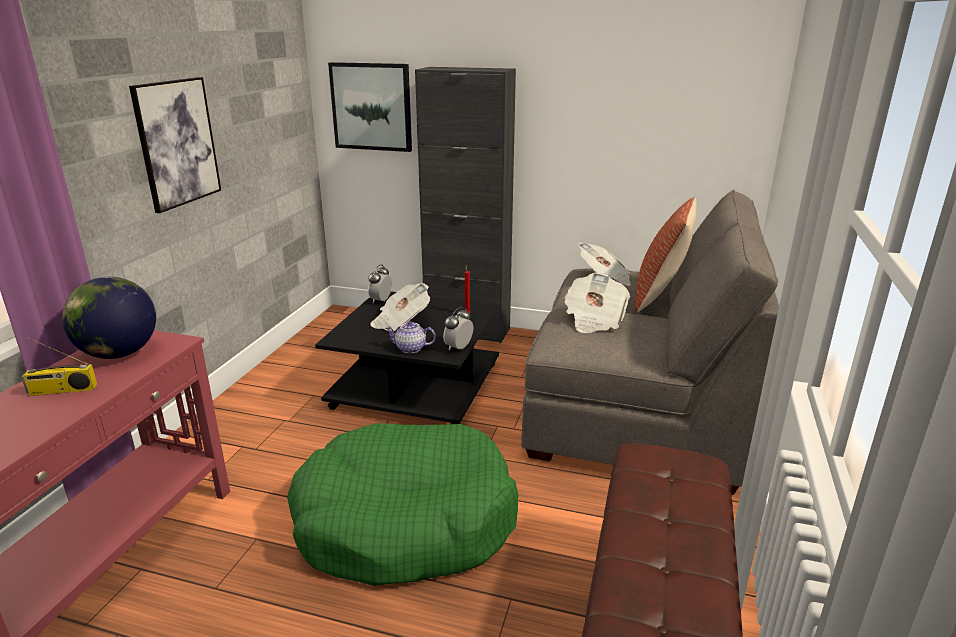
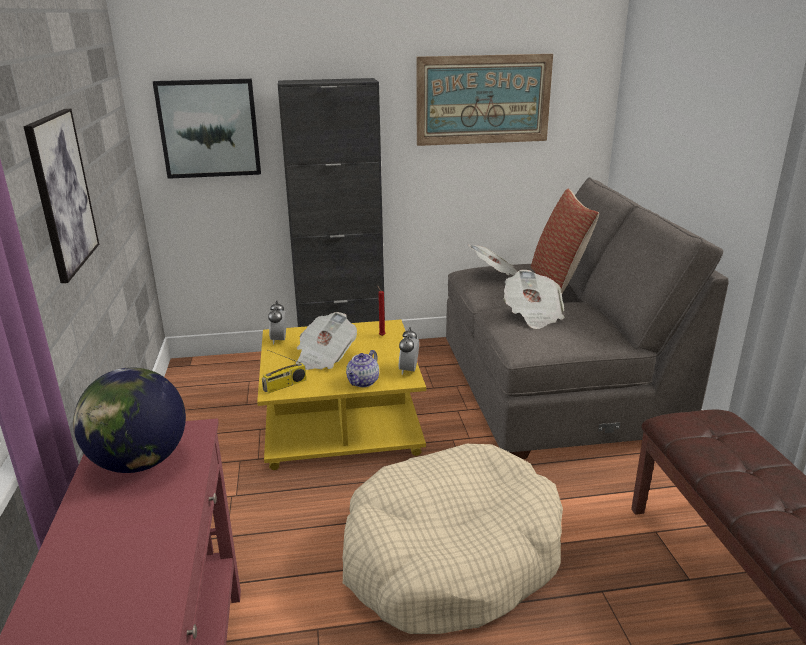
camera: 25 degrees left, 0 degrees up
(62, 390) = (124, 524): radio -> radio (285, 385)
(405, 522) = (451, 557): green dog bed -> beige dog bed
(410, 349) = (363, 382): teapot -> teapot turned 45 degrees counterclockwise
(417, 387) = (343, 423): black coffee table -> yellow coffee table
(627, 97) = (483, 100): none -> picture

